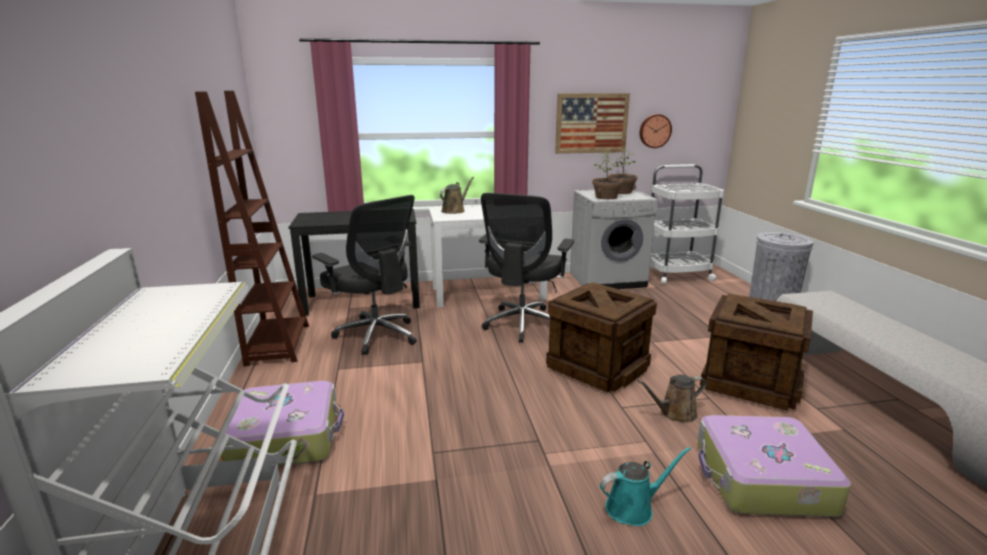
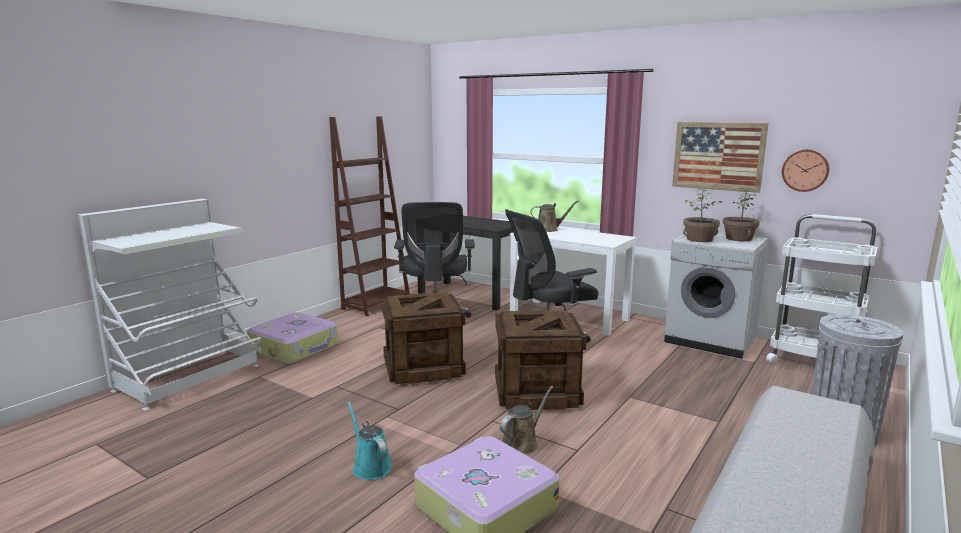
camera: 45 degrees right, 5 degrees down
(633, 507) = (370, 466): turquoise watering can -> turquoise watering can turned 150 degrees counterclockwise
(674, 413) = (522, 443): brown watering can -> brown watering can turned 105 degrees clockwise
(750, 383) = (647, 461): crate -> crate (423, 368)

